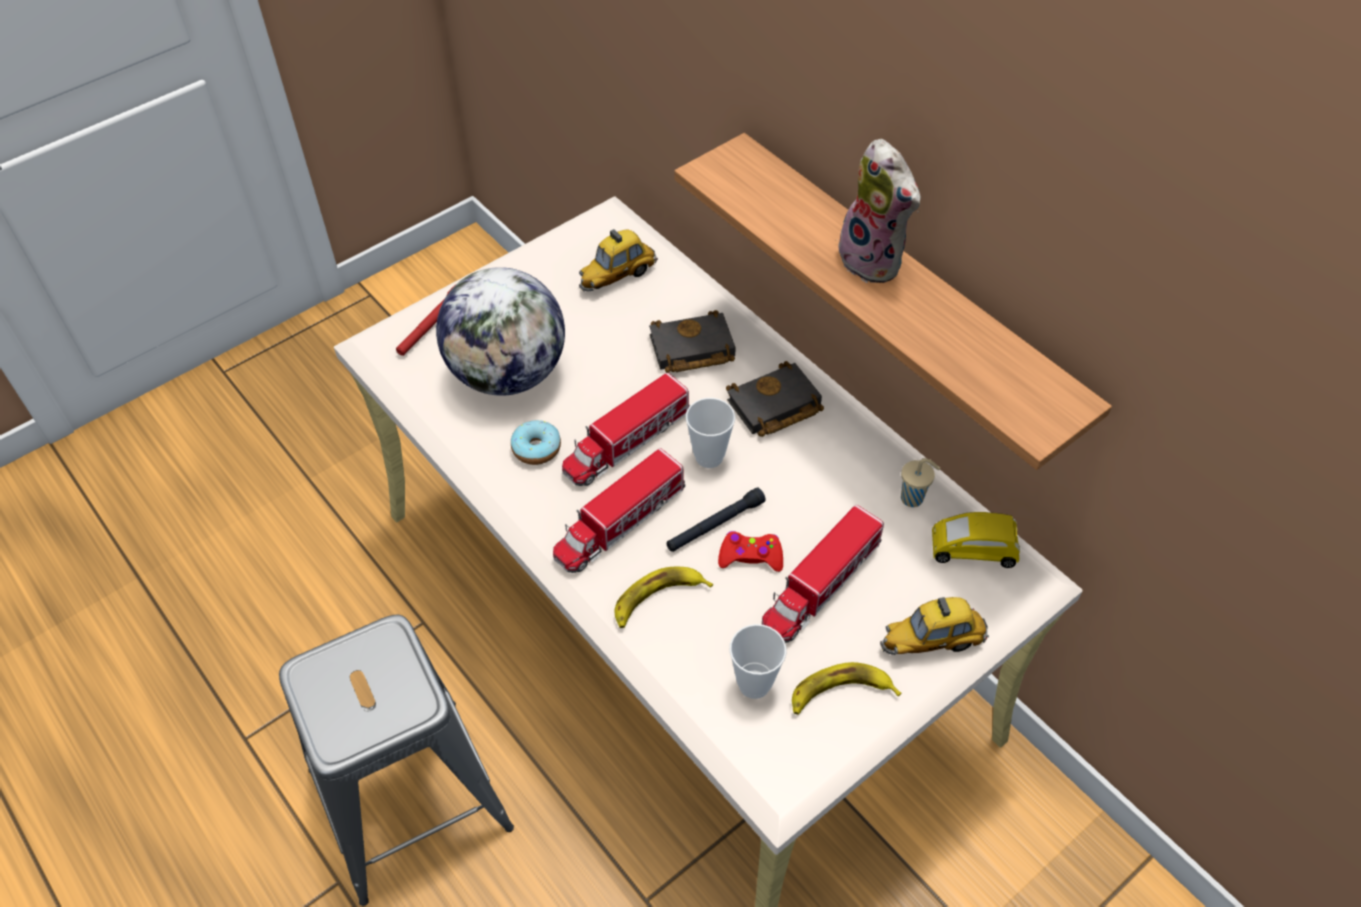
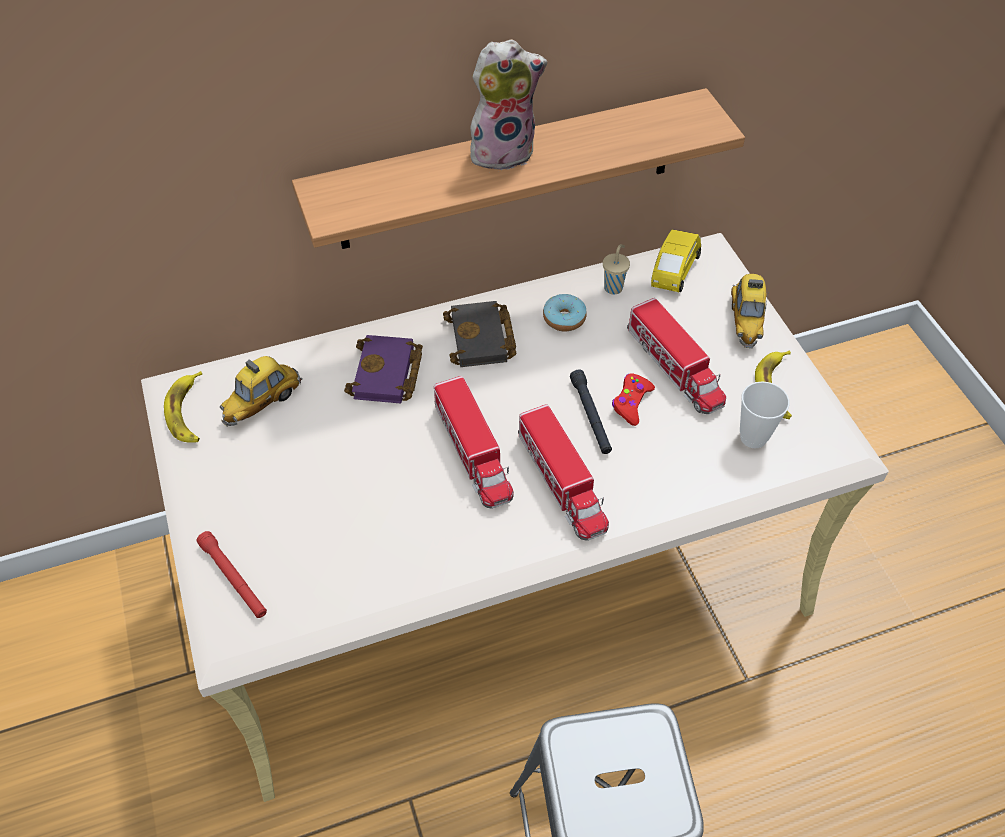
camera: 70 degrees left, 0 degrees up
(508, 373) = (340, 525): globe -> none
(536, 448) = (448, 524): donut -> donut (564, 318)
(617, 276) = (262, 403): toy car -> toy car turned 60 degrees clockwise
(658, 599) = (652, 477): banana -> banana (188, 413)
(690, 350) = (387, 376): black book -> purple book
(709, 457) = (516, 399): cup -> none

